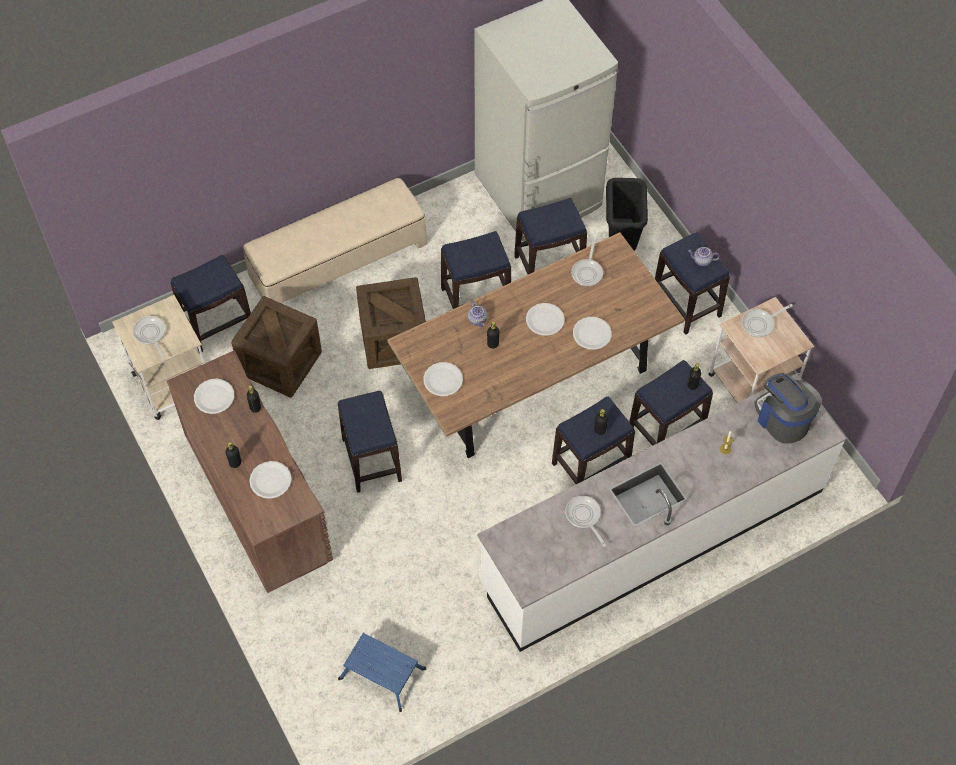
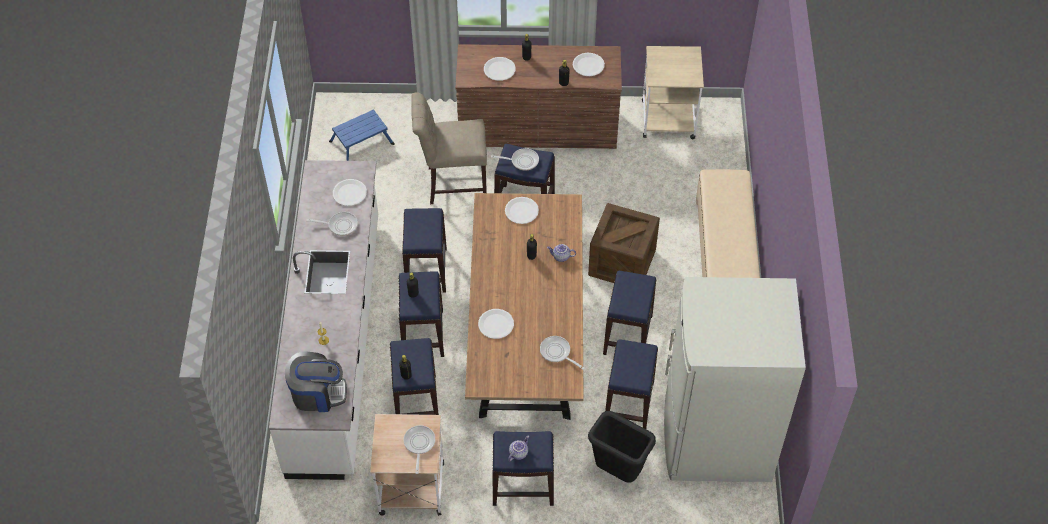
camera: 120 degrees right, 5 degrees down
(151, 335) = (674, 62): frying pan -> frying pan (522, 161)
(217, 324) = (706, 162): stool -> stool (426, 270)
(280, 363) = (646, 185): crate -> none
(385, 543) = (452, 183): none -> beige chair
(545, 320) = (530, 300): white plate -> white plate (349, 193)

